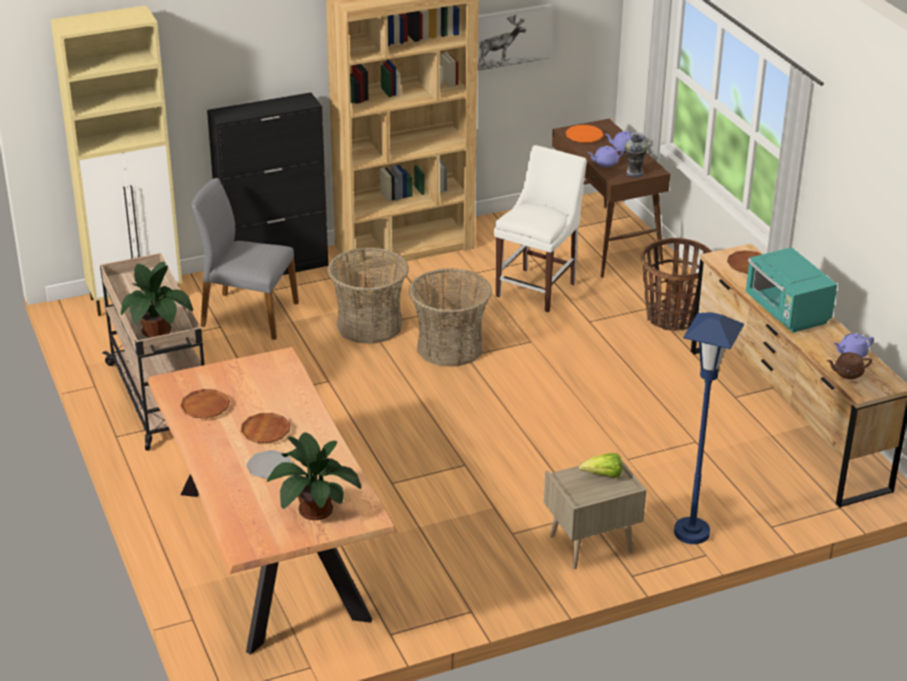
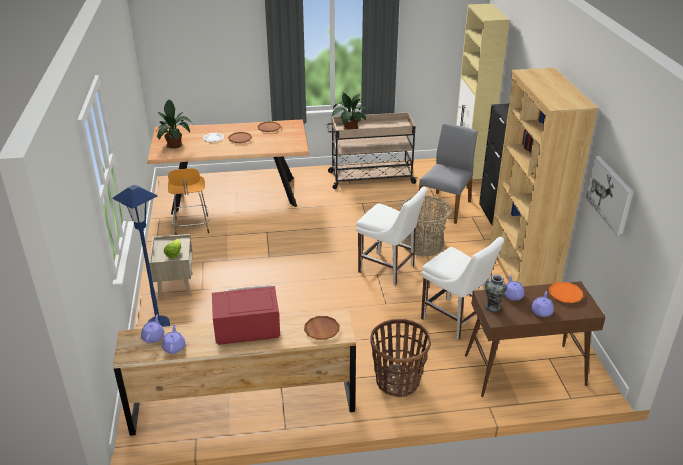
camera: 105 degrees right, 0 degrees up
(407, 579) = (192, 227): none -> orange stool
(450, 348) = (388, 270): basket -> white chair
(787, 312) = (246, 331): turquoise microwave -> red microwave
(847, 373) = (153, 337): brown teapot -> purple teapot

